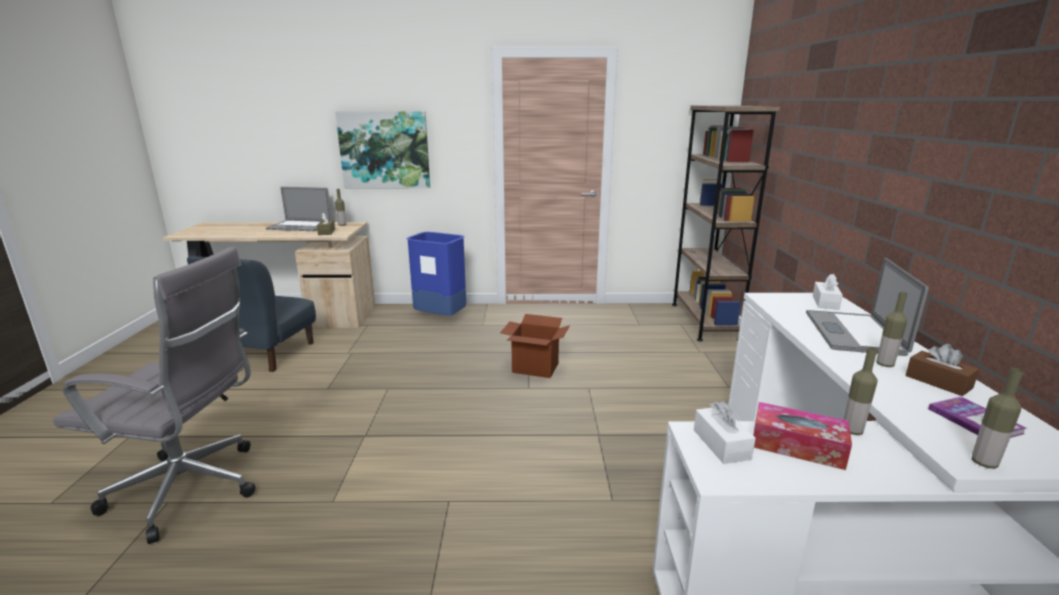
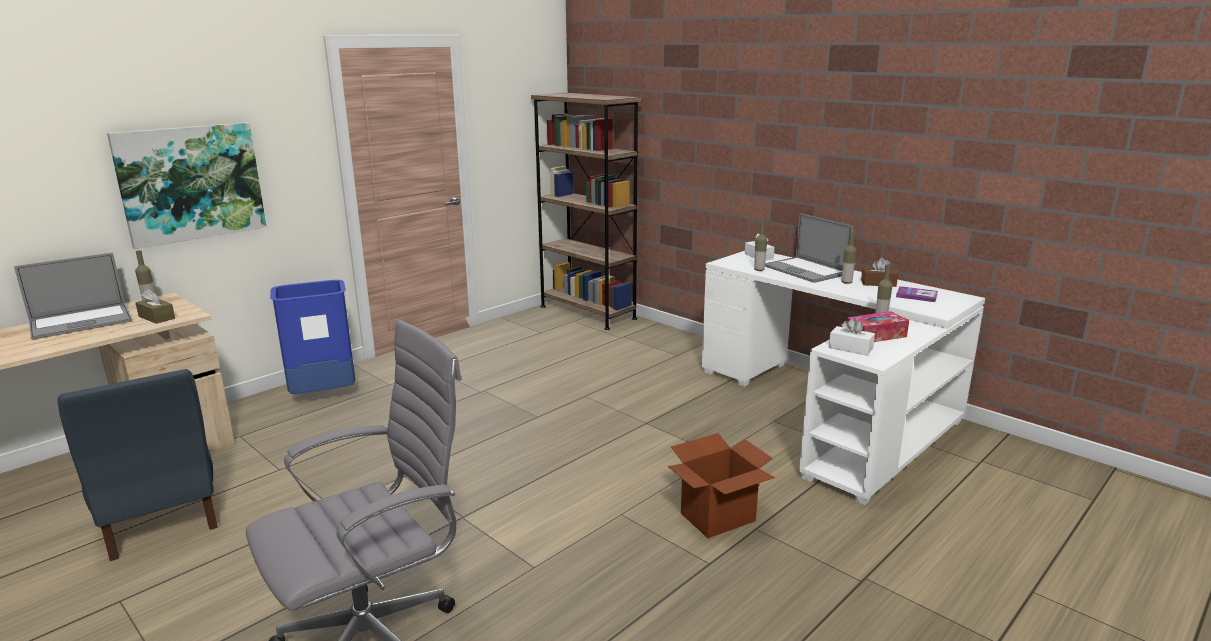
camera: 45 degrees left, 0 degrees up
(535, 368) = (515, 400): cardboard box -> cardboard box (717, 517)
(984, 463) = (945, 311): bottle -> bottle (759, 270)

